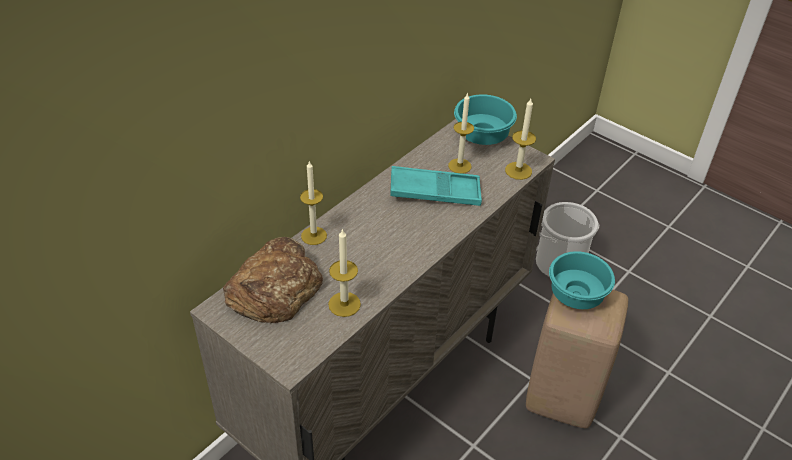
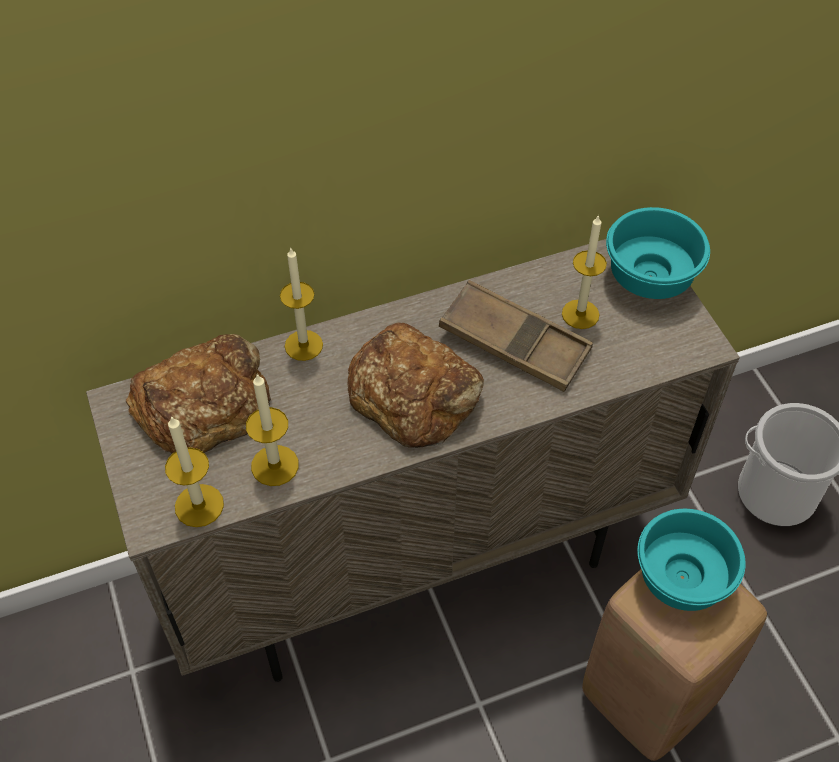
camera: 30 degrees right, 10 degrees up
(398, 236) = (414, 393): none -> bread
(435, 192) = (514, 343): turquoise tray -> brown tray
(518, 170) = (665, 356): candle -> candle (199, 505)

